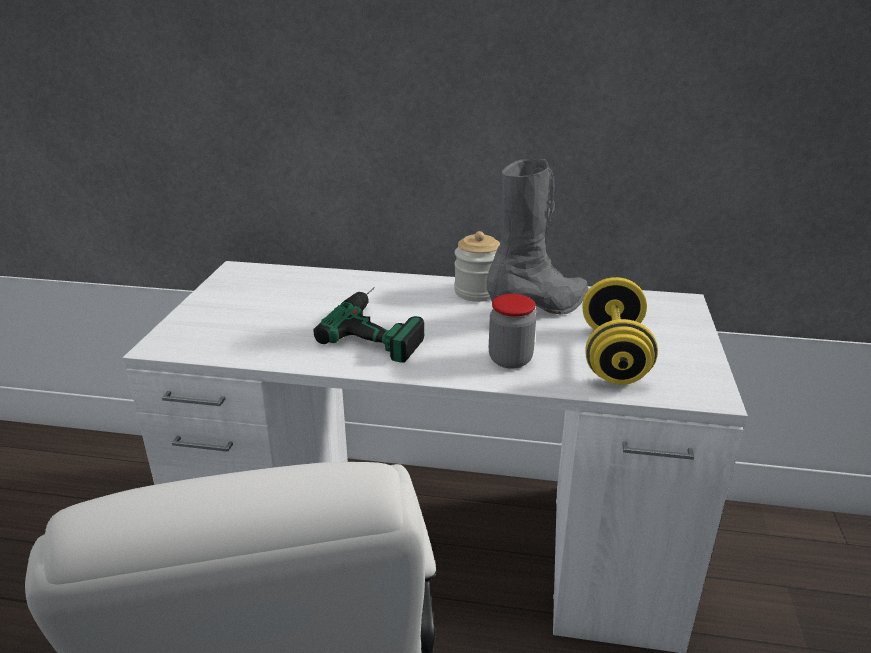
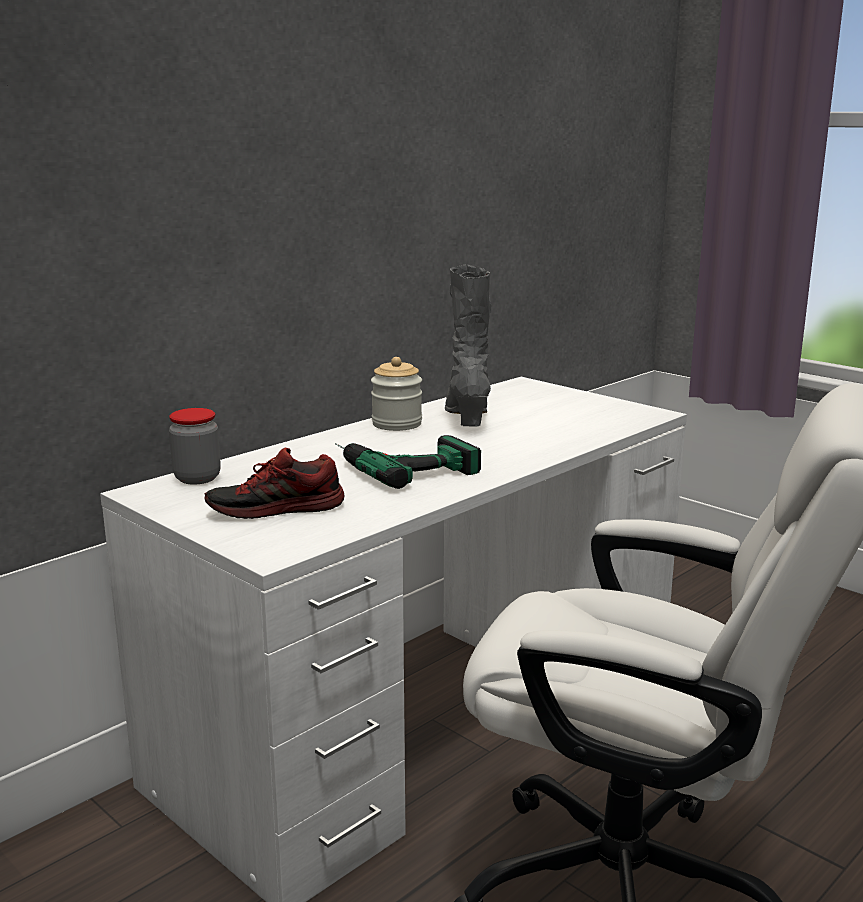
camera: 55 degrees left, 10 degrees down
(243, 318) = (276, 509): none -> shoe
(510, 360) = (529, 443): jar -> jar (197, 478)
(613, 356) = (569, 418): yellow dumbbell -> none

